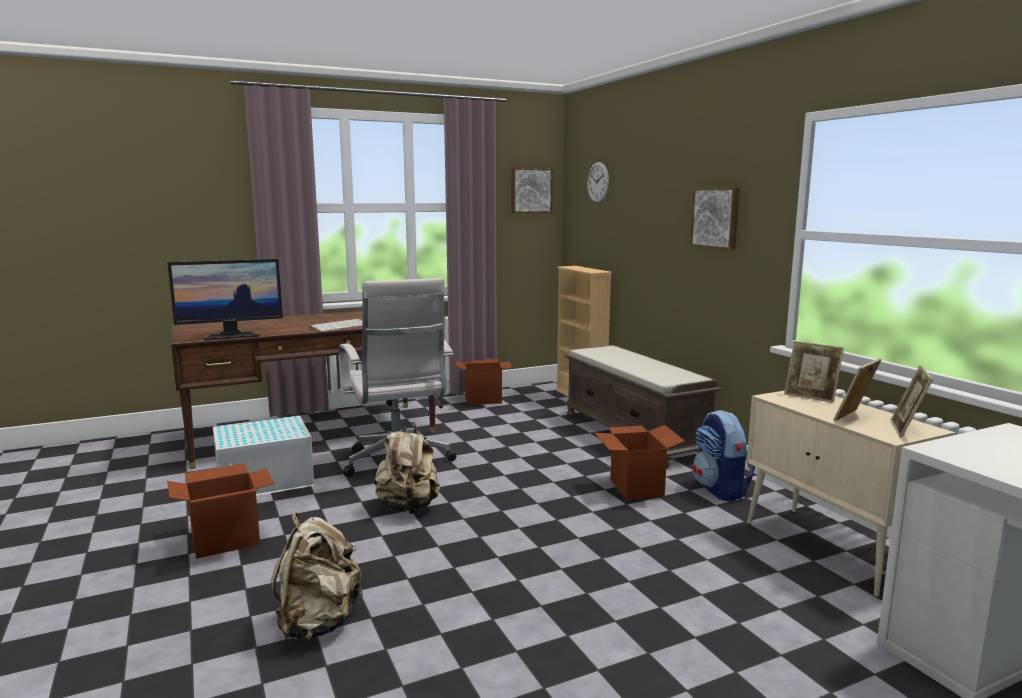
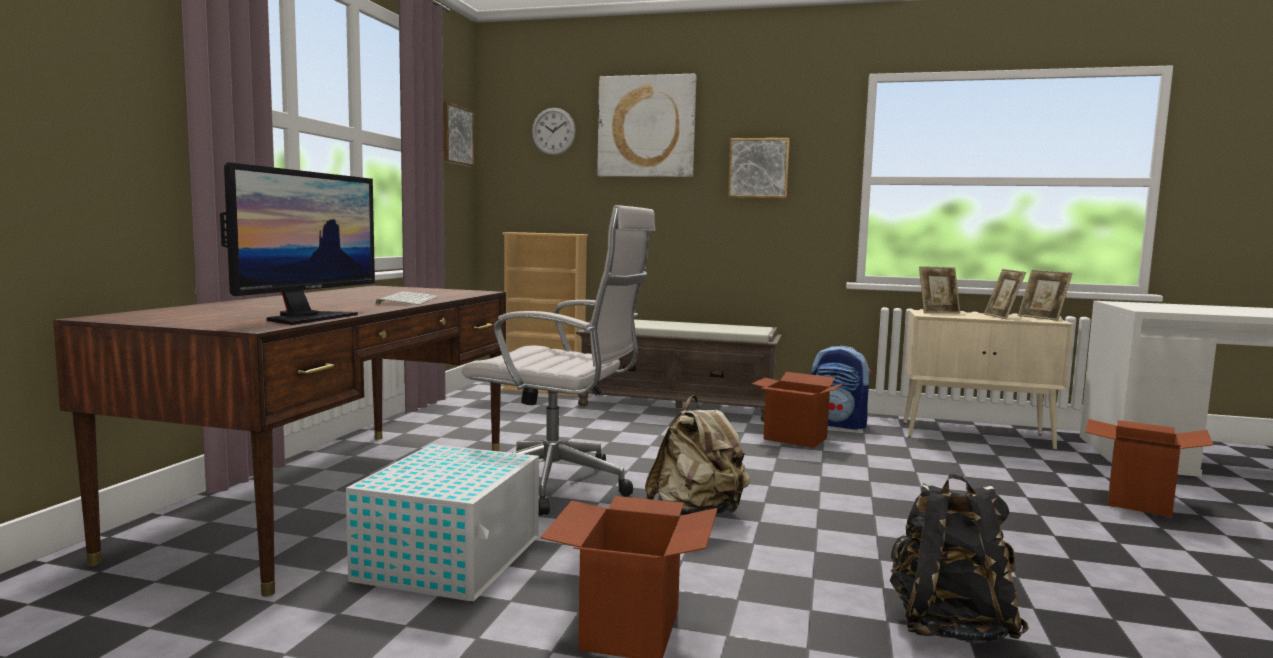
camera: 50 degrees left, 5 degrees down
(318, 623) = (949, 626): beige backpack -> black backpack
(483, 400) = (453, 412): cardboard box -> cardboard box (1138, 501)
(647, 177) = (646, 126): none -> picture

